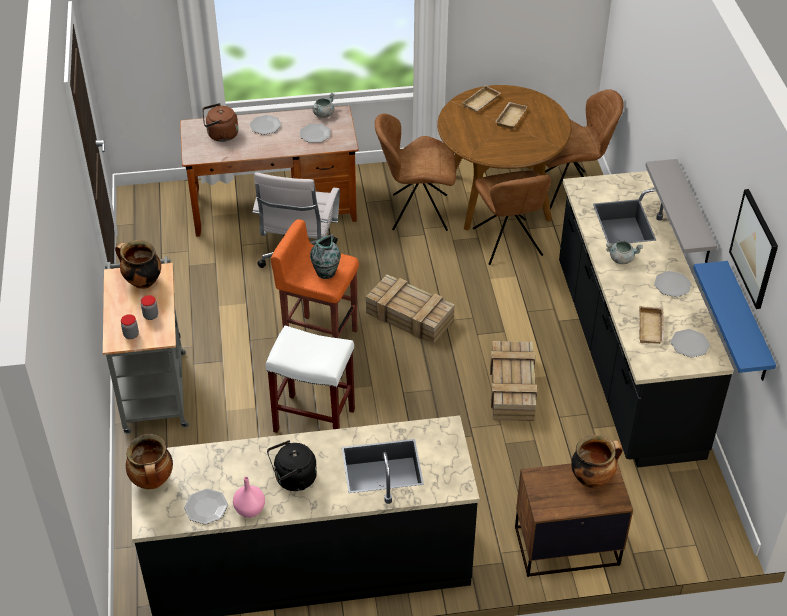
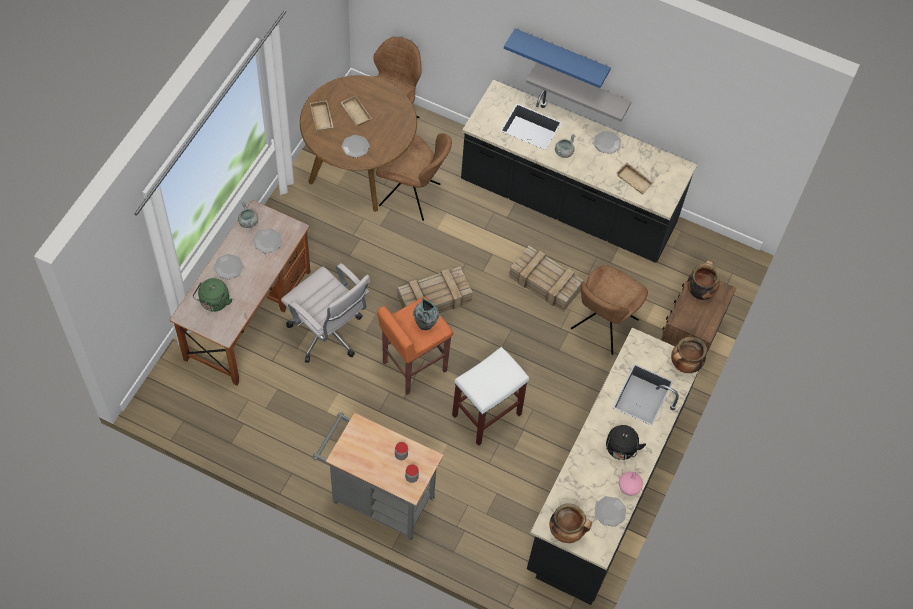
camera: 60 degrees left, 15 degrees up
(142, 282) = (360, 443): cooking pot -> cooking pot (684, 366)
(220, 135) = (214, 303): brown kettle -> green kettle
(417, 212) = (332, 228): brown chair -> brown chair (603, 326)
(690, 344) = (661, 170): plate -> plate (355, 147)
(747, 324) = (698, 134): blue shelf -> blue shelf (561, 56)
(754, 248) = (692, 92): picture -> none

